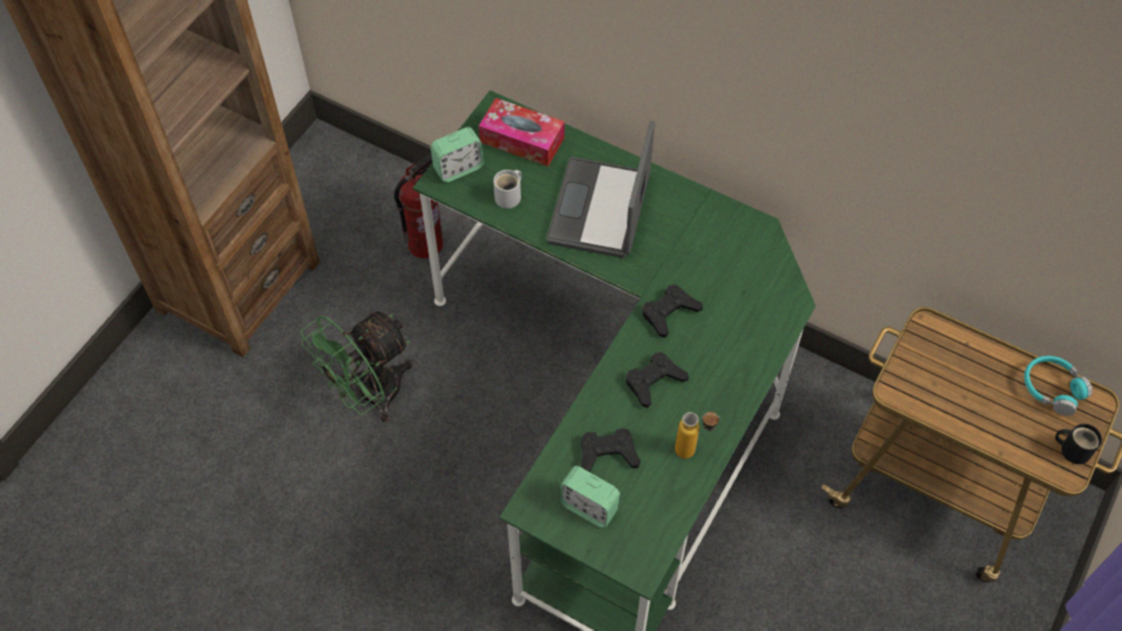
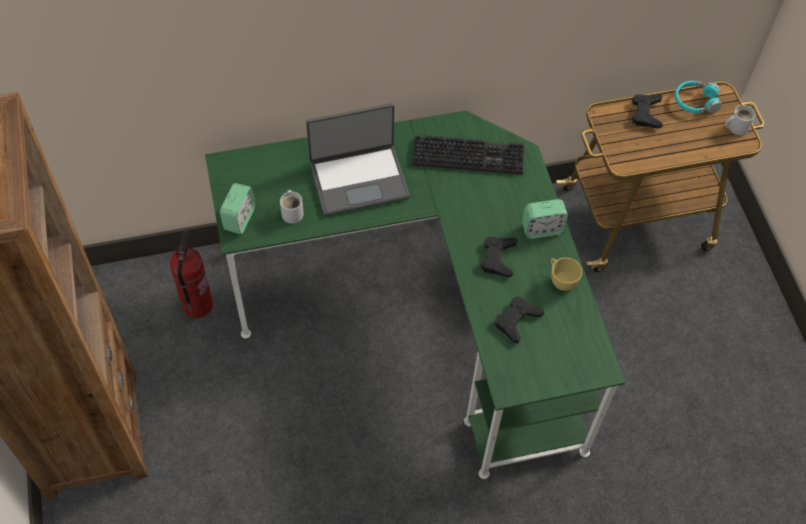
camera: 45 degrees left, 0 degrees up
(369, 395) = (262, 430): green fan -> none
(522, 140) = (262, 171): tissue box -> none
(589, 507) = (539, 360): alarm clock -> alarm clock (542, 229)
(601, 209) = (358, 179): laptop -> laptop turned 75 degrees counterclockwise
(669, 313) = (464, 211): black game controller -> black game controller (646, 113)
(693, 451) = (560, 280): bottle -> yellow cup
(734, 264) = (470, 155): none -> keyboard
(1073, 449) = (736, 127): black mug -> white mug

